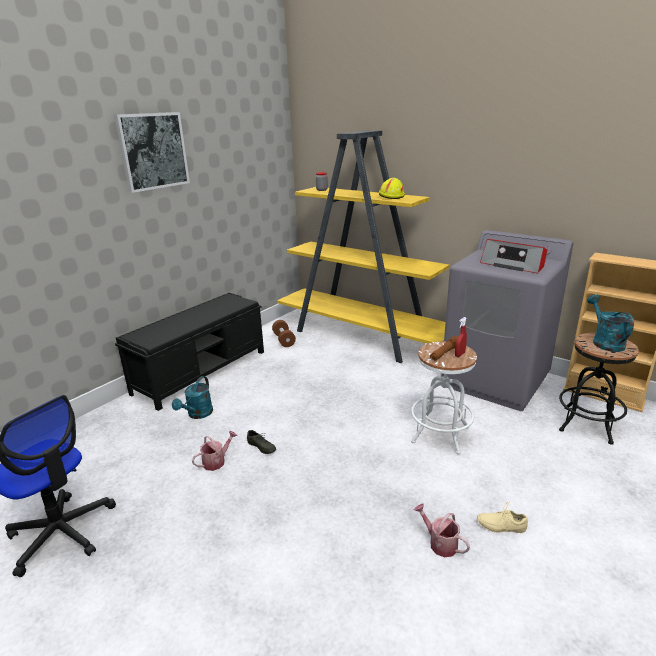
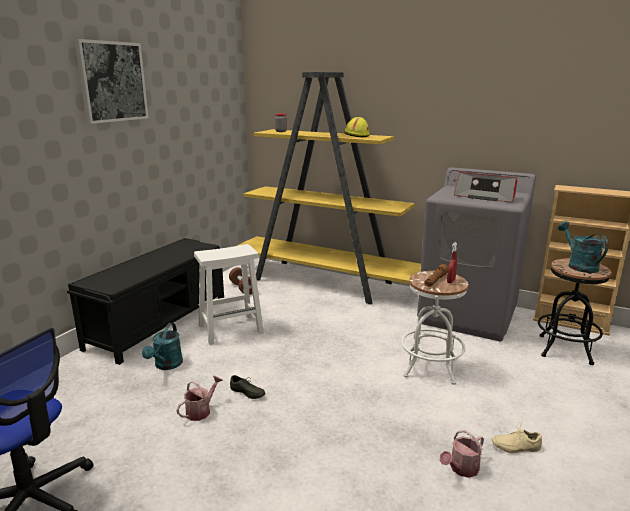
camera: 10 degrees left, 5 degrees down
(263, 381) = (231, 329): none -> white stool
(439, 543) = (461, 469): watering can -> watering can turned 75 degrees counterclockwise

